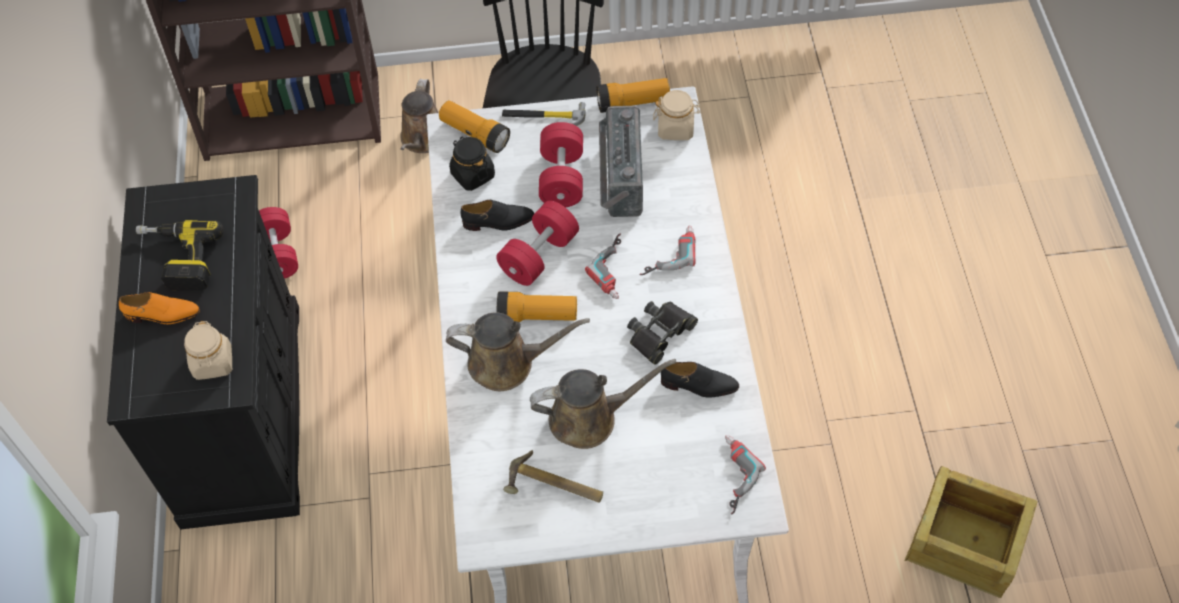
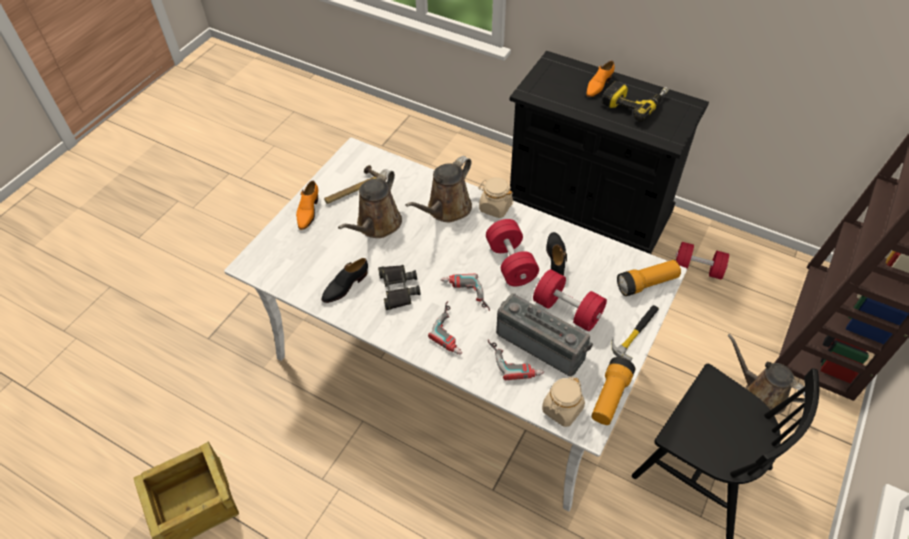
camera: 125 degrees right, 5 degrees down
(213, 363) = (549, 92): beige jar -> beige jar (495, 207)
(472, 175) = (608, 264): black jar -> none
(498, 222) = (556, 257): black shoe -> black shoe turned 150 degrees clockwise
(537, 315) = (466, 239): flashlight -> none
(630, 511) = (308, 211): none -> orange shoe
(730, 475) = (279, 264): power drill -> power drill (515, 360)

